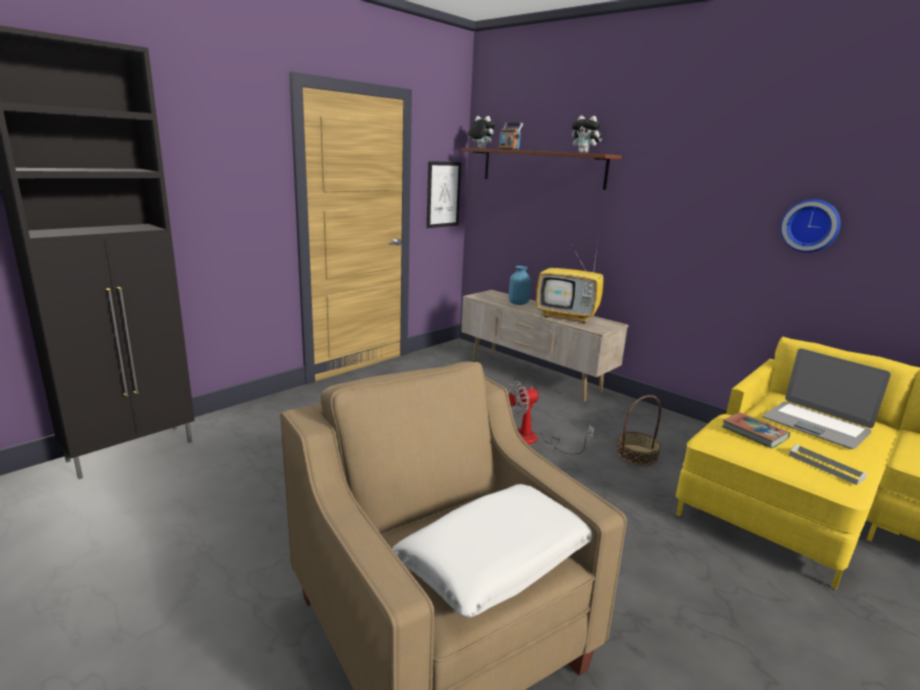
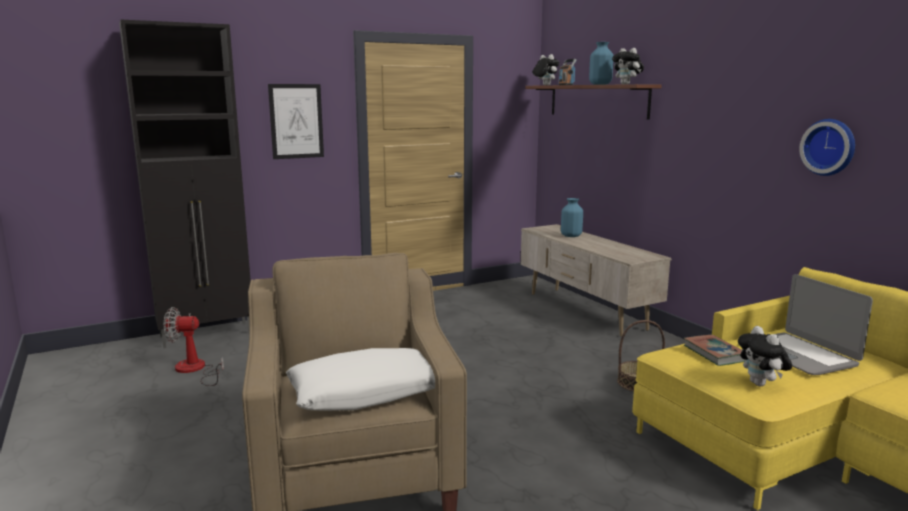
camera: 20 degrees right, 5 degrees down
(443, 194) = (510, 131): picture -> picture (296, 121)
(533, 440) = (540, 361): fan -> fan (195, 370)
(553, 151) = (600, 84): none -> blue vase
(568, 317) = (611, 249): television -> none
(825, 467) = (761, 384): grey tray -> plush toy

